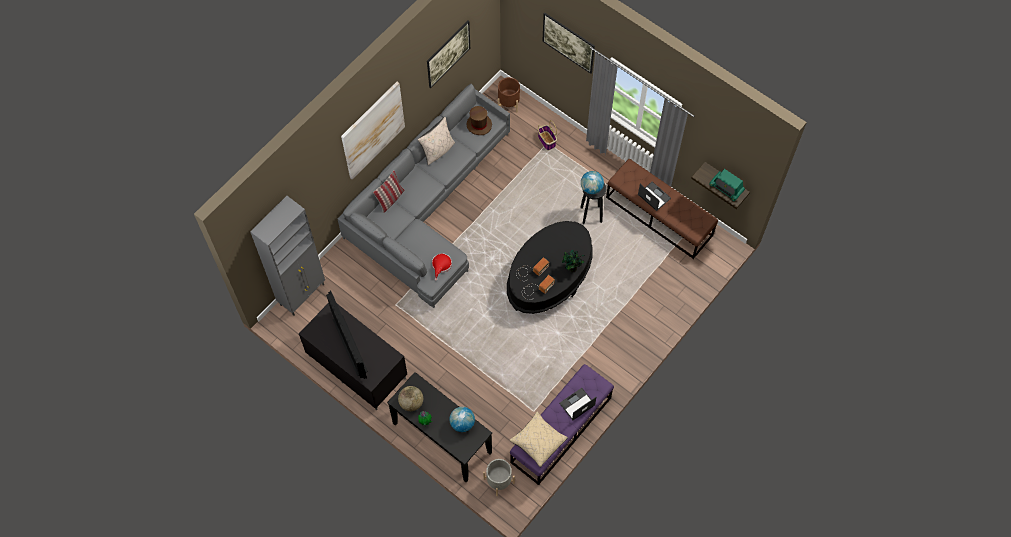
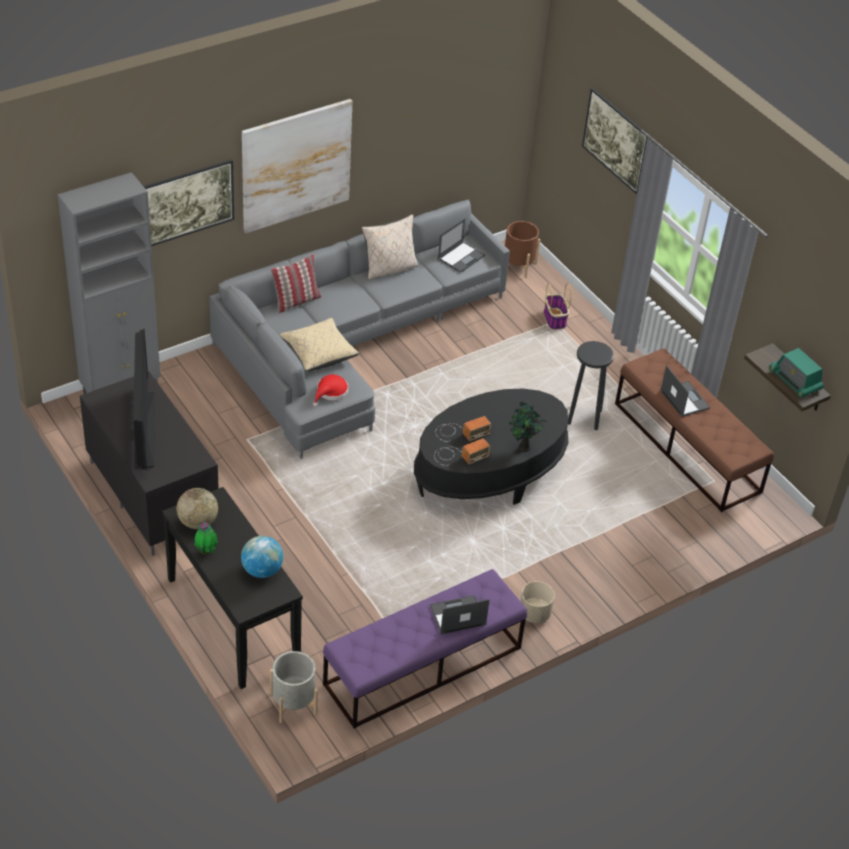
camera: 15 degrees right, 20 degrees down
(448, 60) = (440, 131): picture -> picture (189, 217)
(479, 124) = (461, 257): brown hat -> laptop
(538, 441) = (374, 645): beige pillow -> beige pillow (319, 353)
(591, 188) = (591, 352): globe -> none
(610, 371) = (534, 614): none -> beige planter

